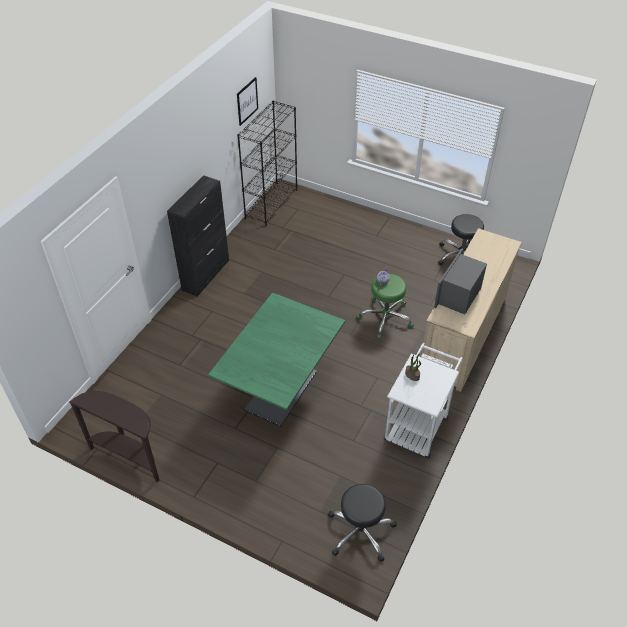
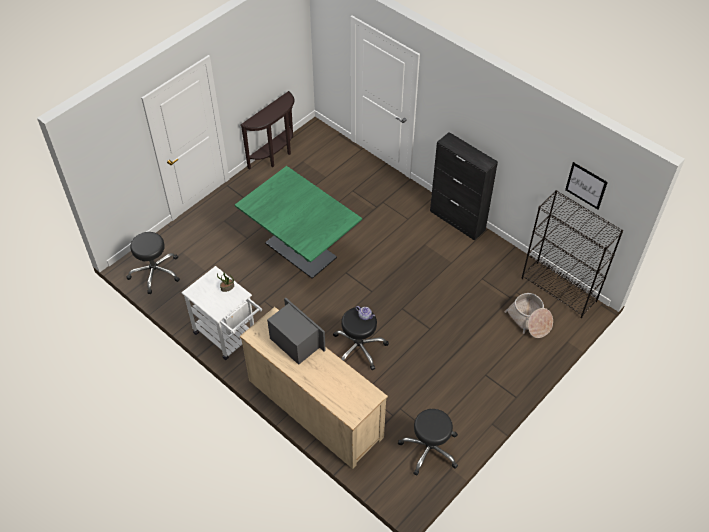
camera: 105 degrees right, 5 degrees up
(310, 217) = (529, 320): none -> basket
(385, 317) = (359, 347): green stool -> black stool

